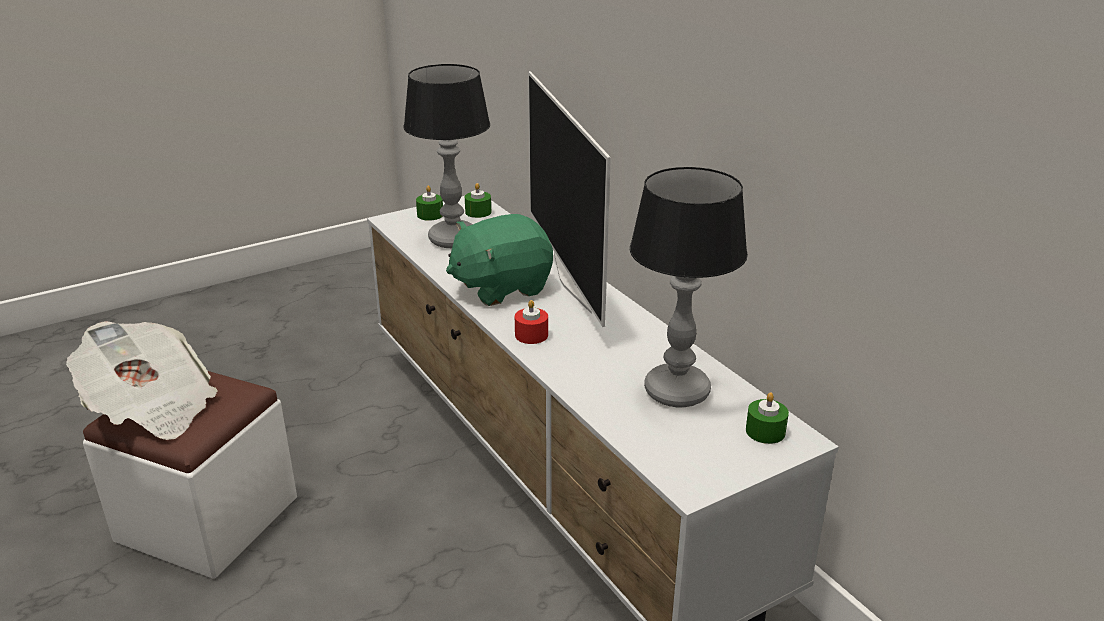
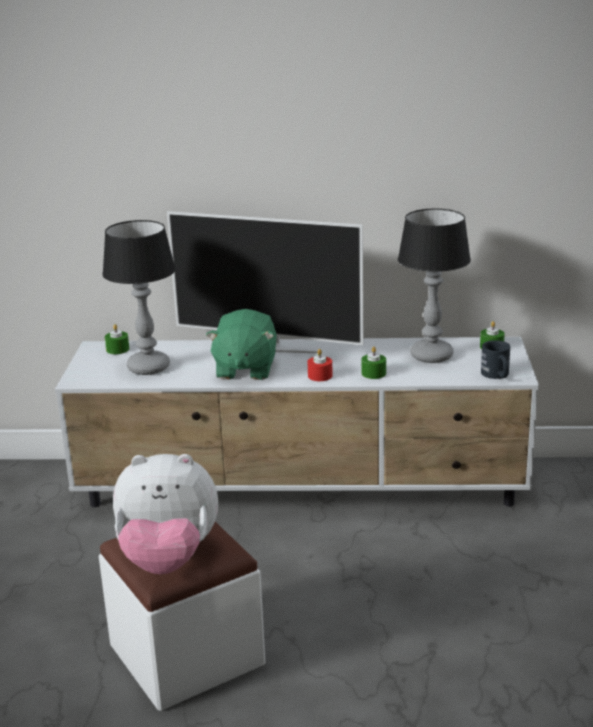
camera: 55 degrees left, 5 degrees down
(151, 407) = (168, 559): newspaper -> plush toy
(430, 215) = (92, 366): green candle -> green candle (373, 373)
(675, 465) = (497, 375): none -> black mug

